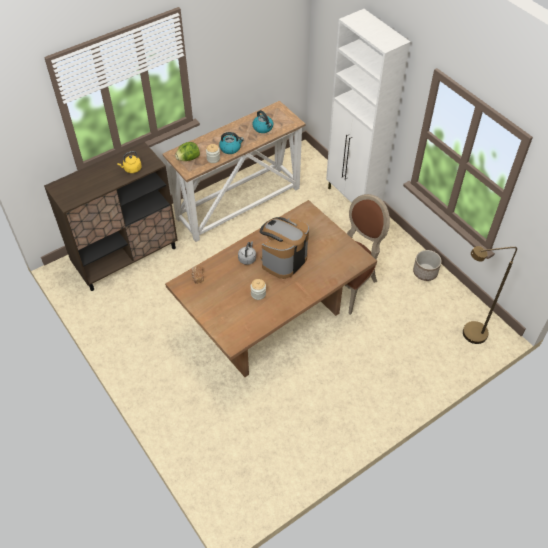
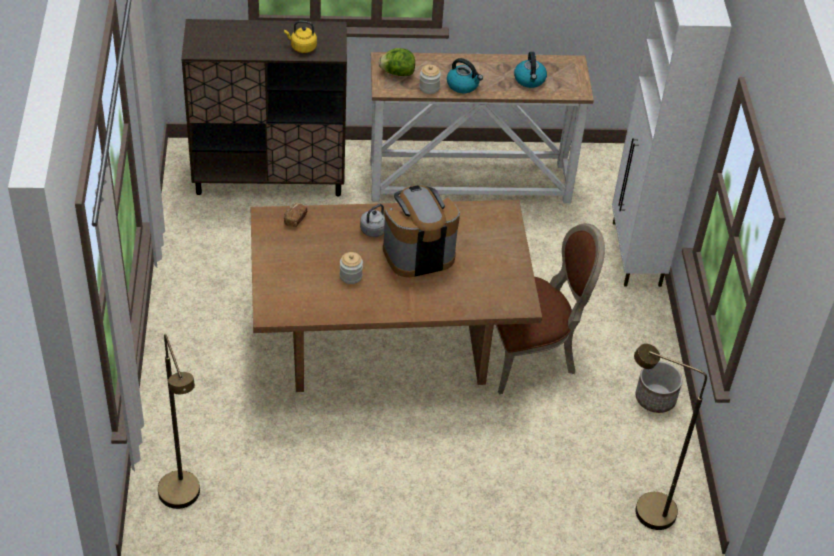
camera: 30 degrees right, 5 degrees down
(235, 482) = (184, 500): none -> brown floor lamp

